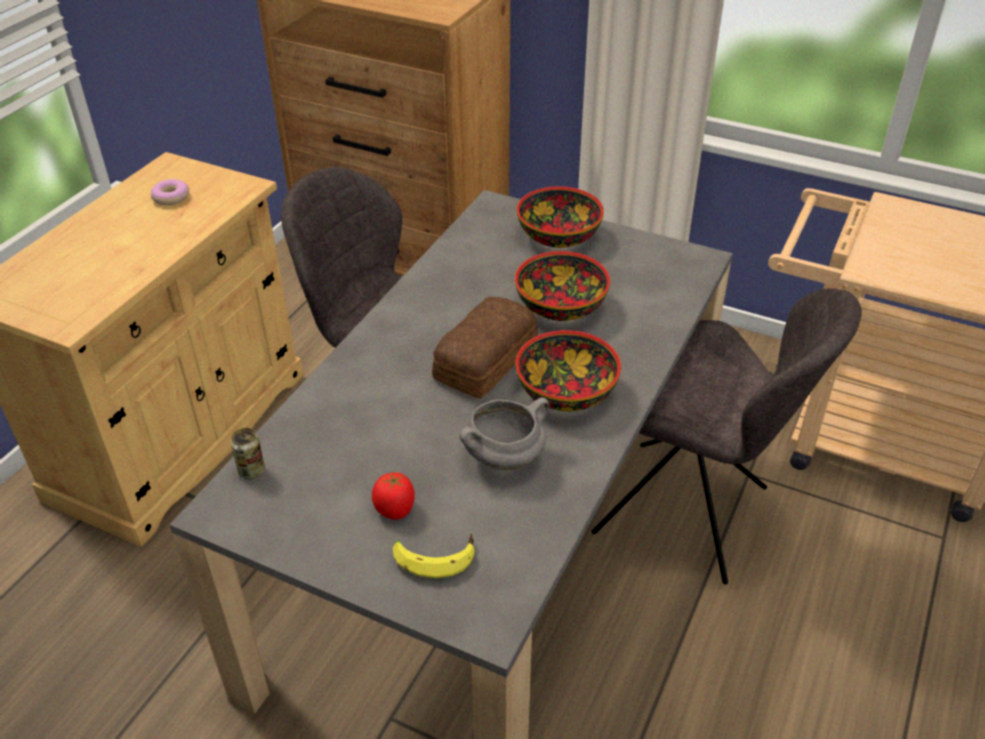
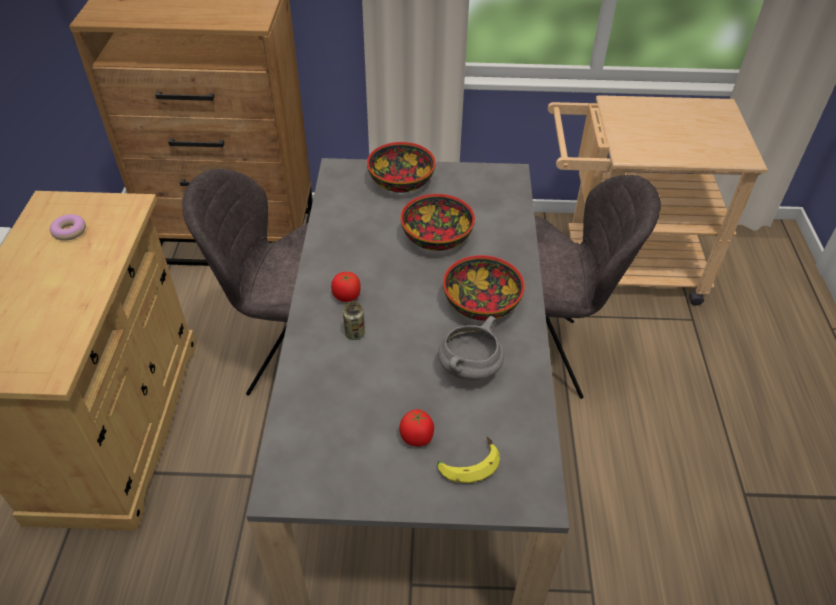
camera: 25 degrees left, 5 degrees up
(251, 471) = (286, 447): can -> can (354, 333)
(415, 340) = (346, 297): none -> tomato
(483, 360) = (407, 297): bread -> none

